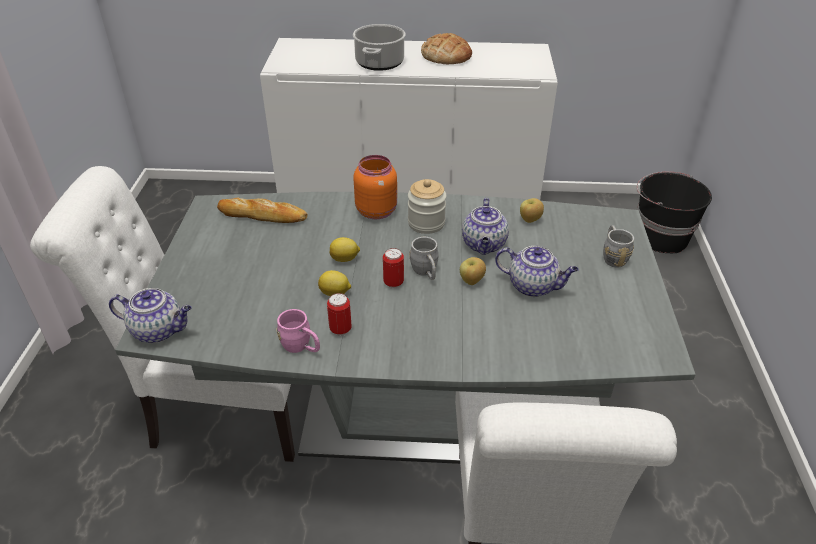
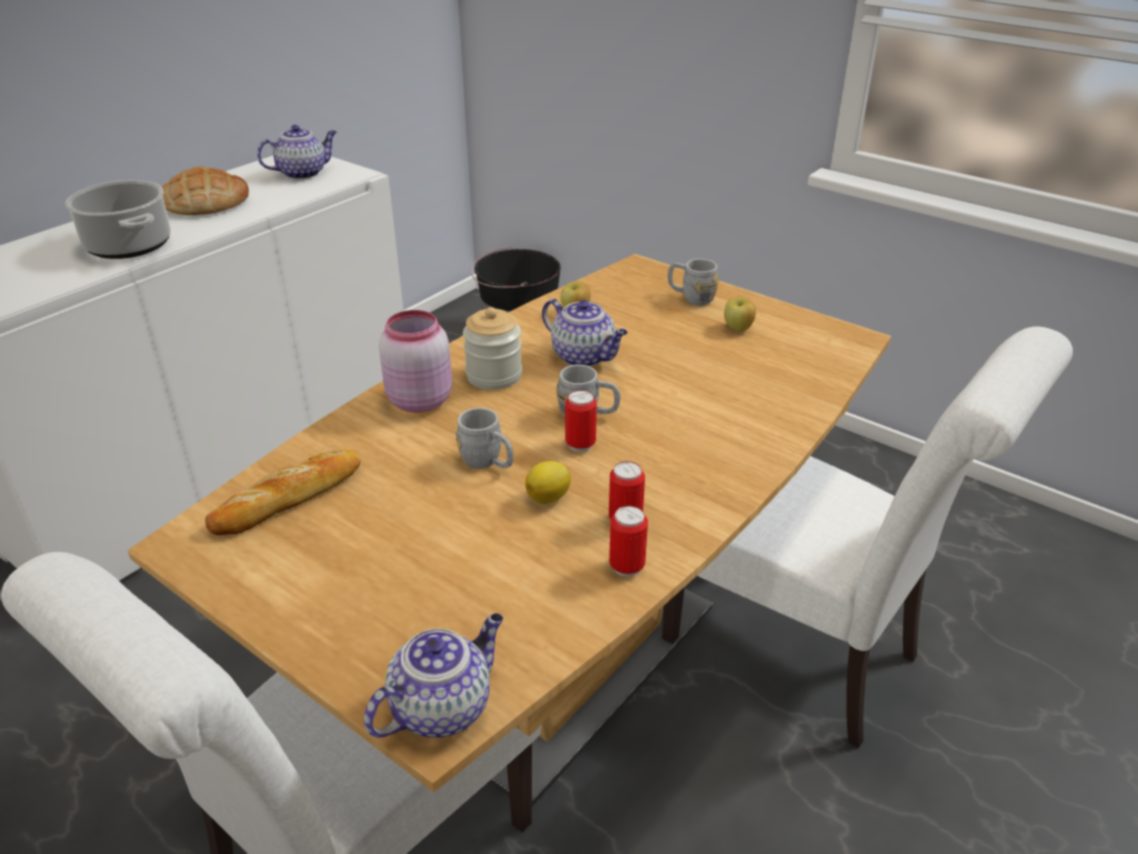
camera: 55 degrees left, 5 degrees down
(301, 347) = (627, 567): pink mug -> can
(345, 259) = (488, 463): lemon -> grey mug
(376, 210) = (418, 399): orange jar -> pink jar
(408, 419) = (569, 662): grey dining table -> brown dining table
(471, 281) = (638, 391): apple -> apple (738, 328)
(533, 286) = (688, 358): teapot -> teapot (303, 173)

